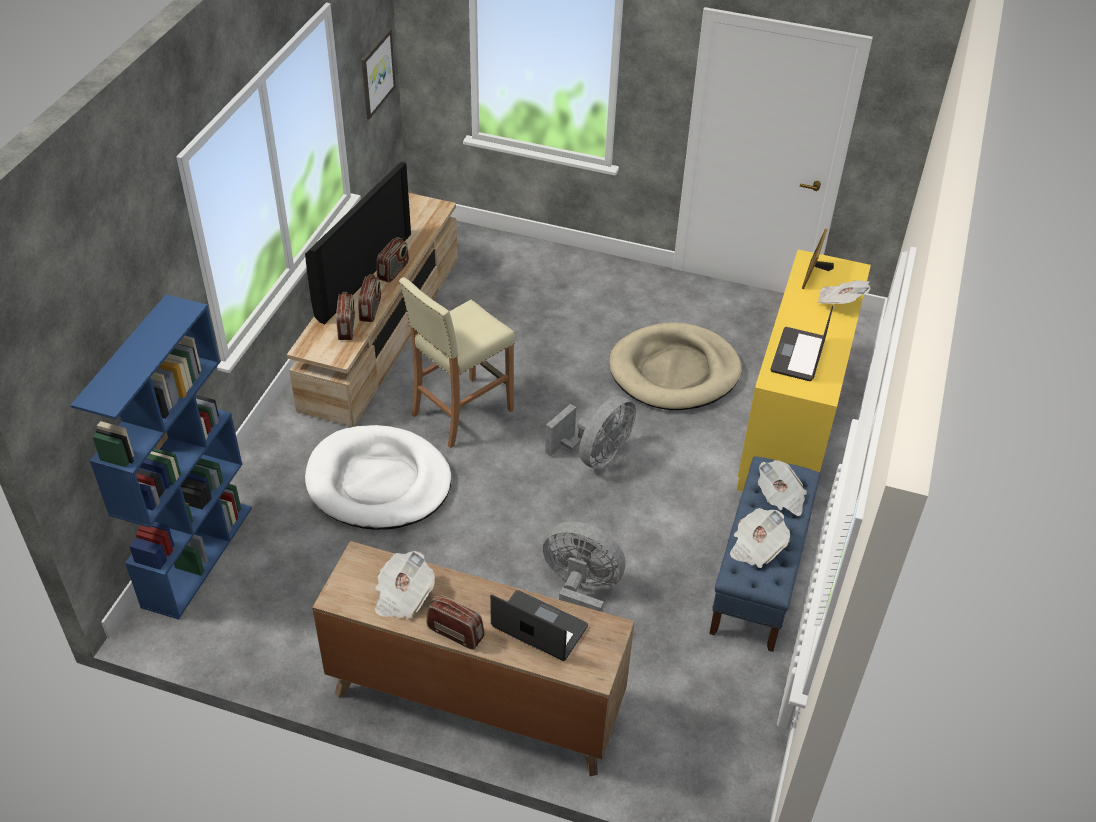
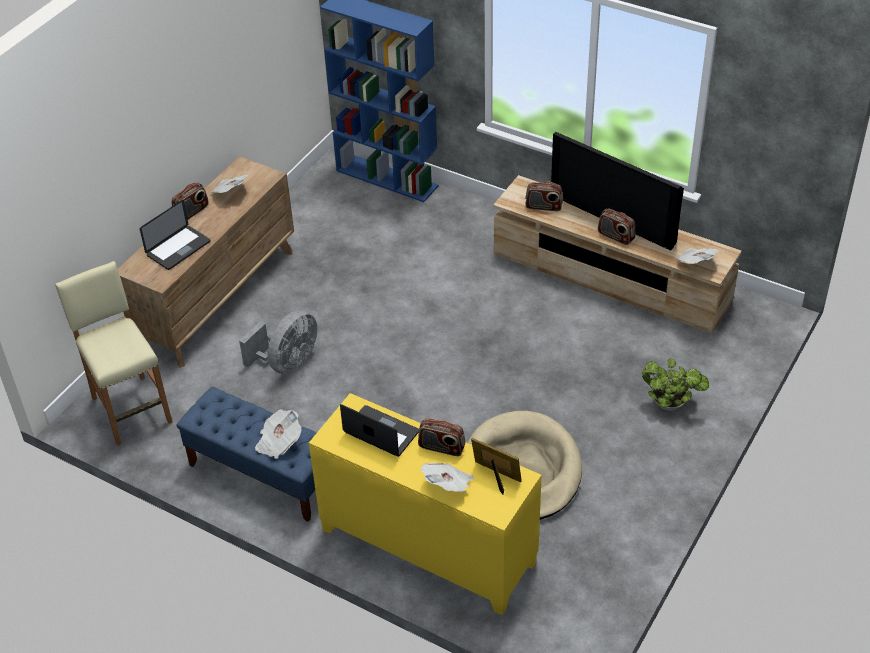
camera: 105 degrees right, 0 degrees up
(371, 310) = (564, 220): radio -> radio (441, 447)
(377, 73) = (780, 147): picture -> none
(379, 482) = (431, 265): white dog bed -> none
(461, 412) = (498, 317): beige stool -> beige stool (131, 409)
(558, 282) = (671, 404): none -> potted plant
(595, 455) = (426, 394): grey fan -> none
(756, 547) = (234, 414): newspaper -> newspaper (695, 263)

